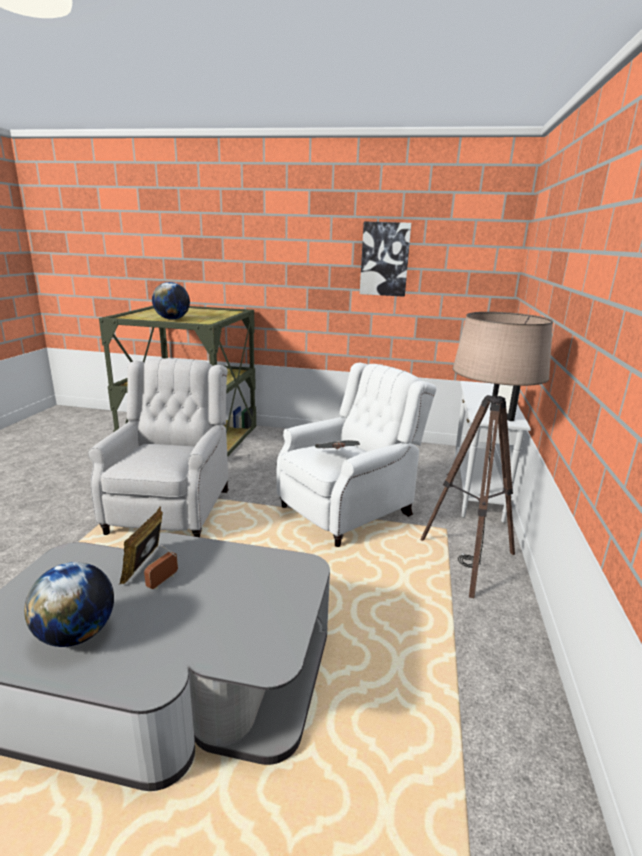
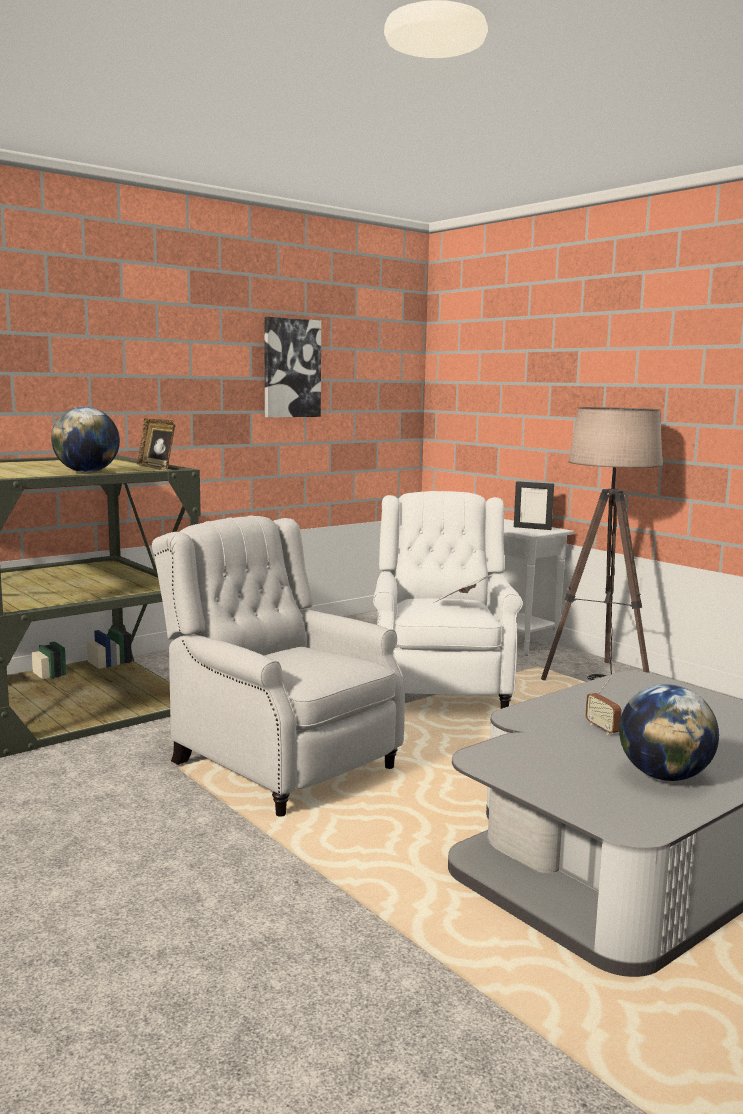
camera: 50 degrees left, 10 degrees down
(145, 565) = (560, 730): picture frame -> picture frame (157, 468)

